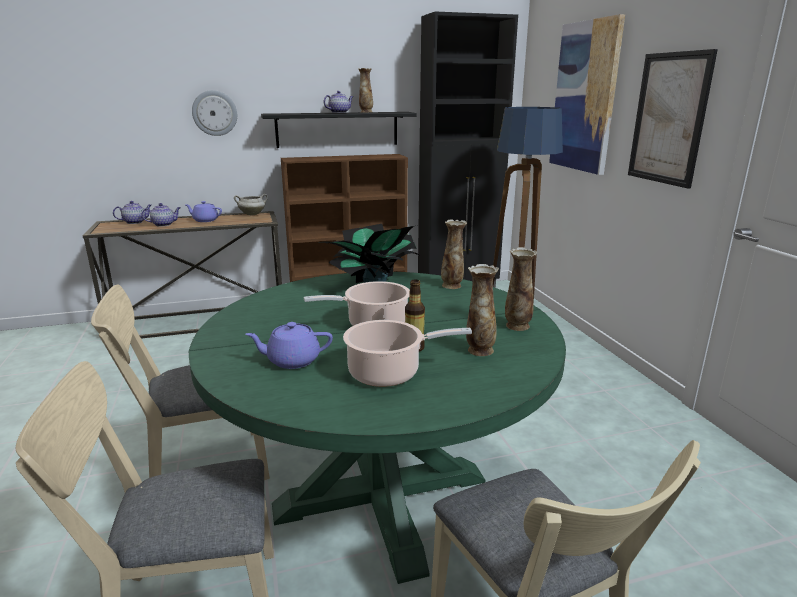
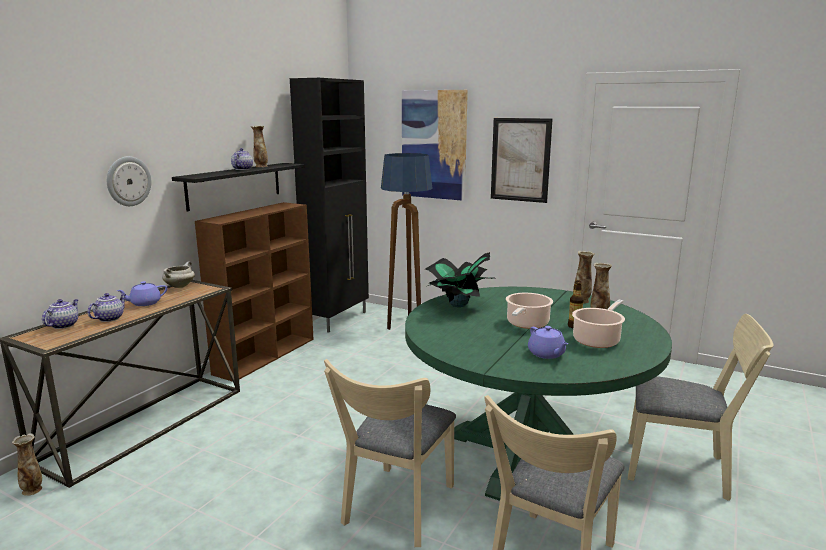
camera: 45 degrees left, 5 degrees down
(292, 360) = (547, 354): purple teapot -> purple teapot turned 60 degrees counterclockwise
(452, 286) = (499, 292): vase -> vase (33, 490)

